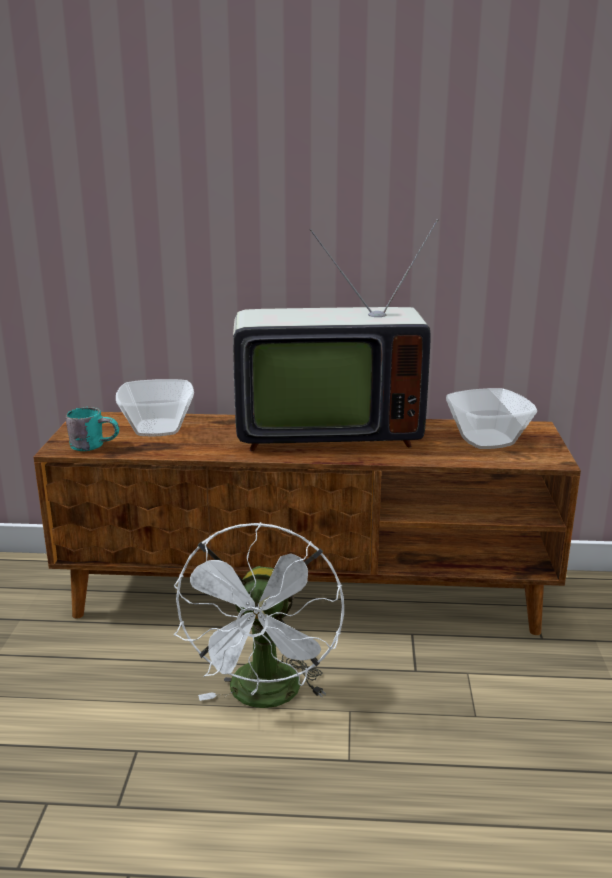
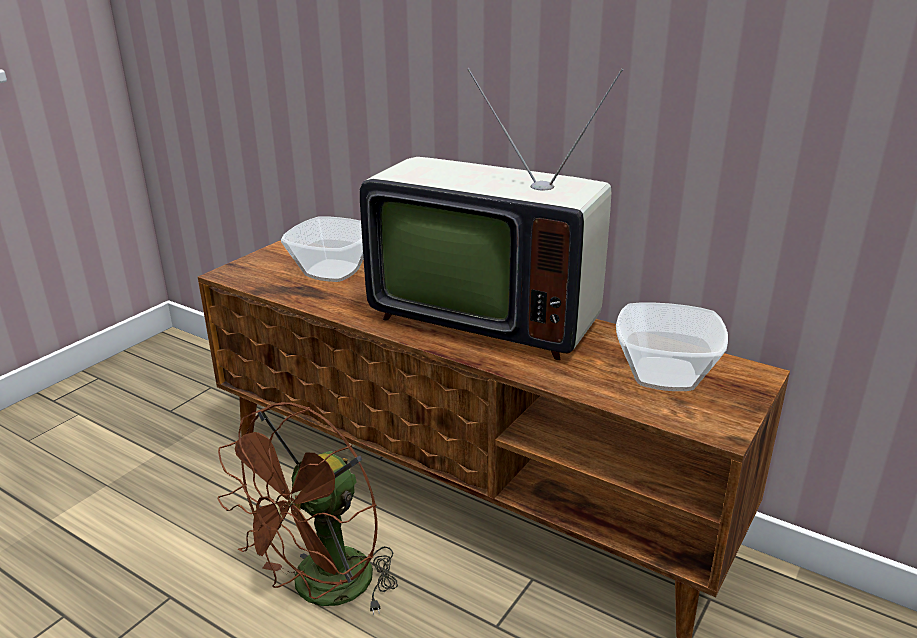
camera: 30 degrees right, 5 degrees up
(95, 445) = (257, 277): turquoise mug -> none
(266, 697) = (322, 591): white fan -> brown fan

